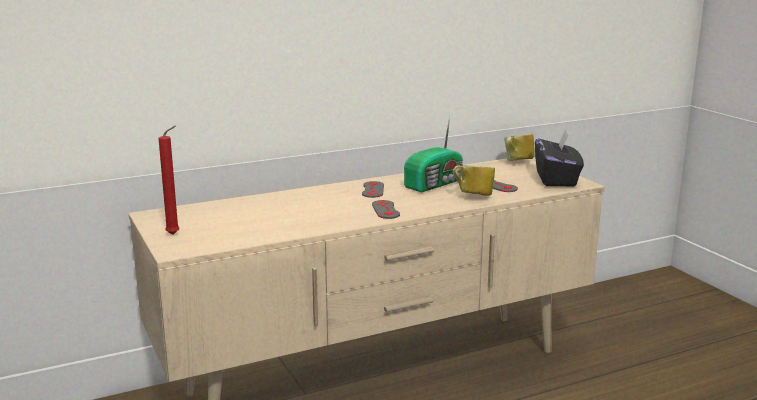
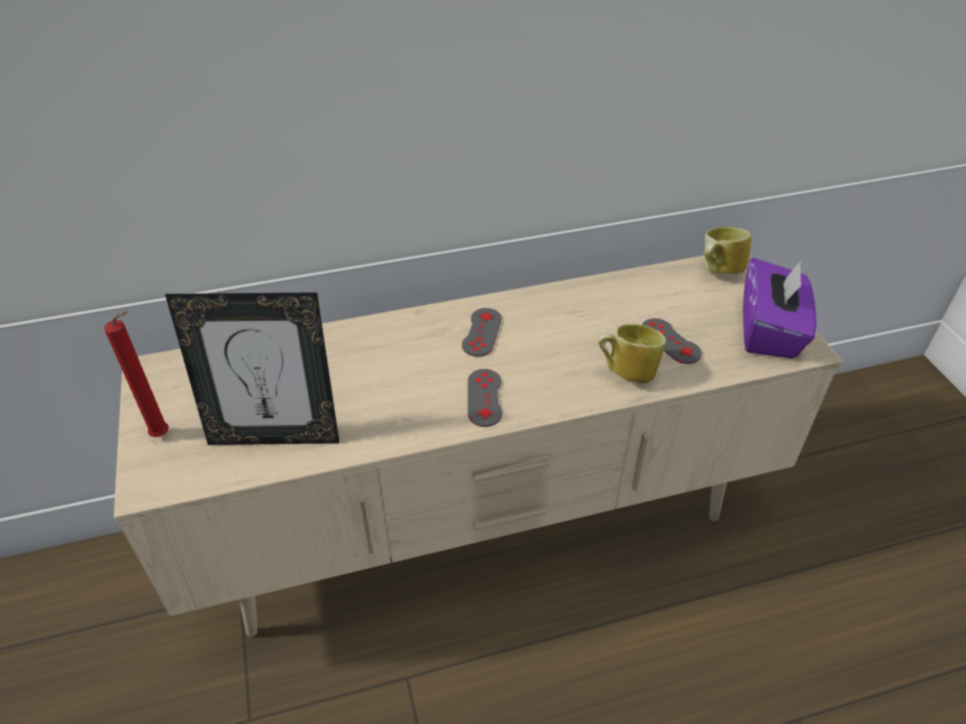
camera: 10 degrees right, 25 degrees up
(252, 230) = (275, 435): none -> picture frame
(436, 184) = (579, 325): radio -> none
(556, 179) = (769, 331): black tissue box -> purple tissue box

